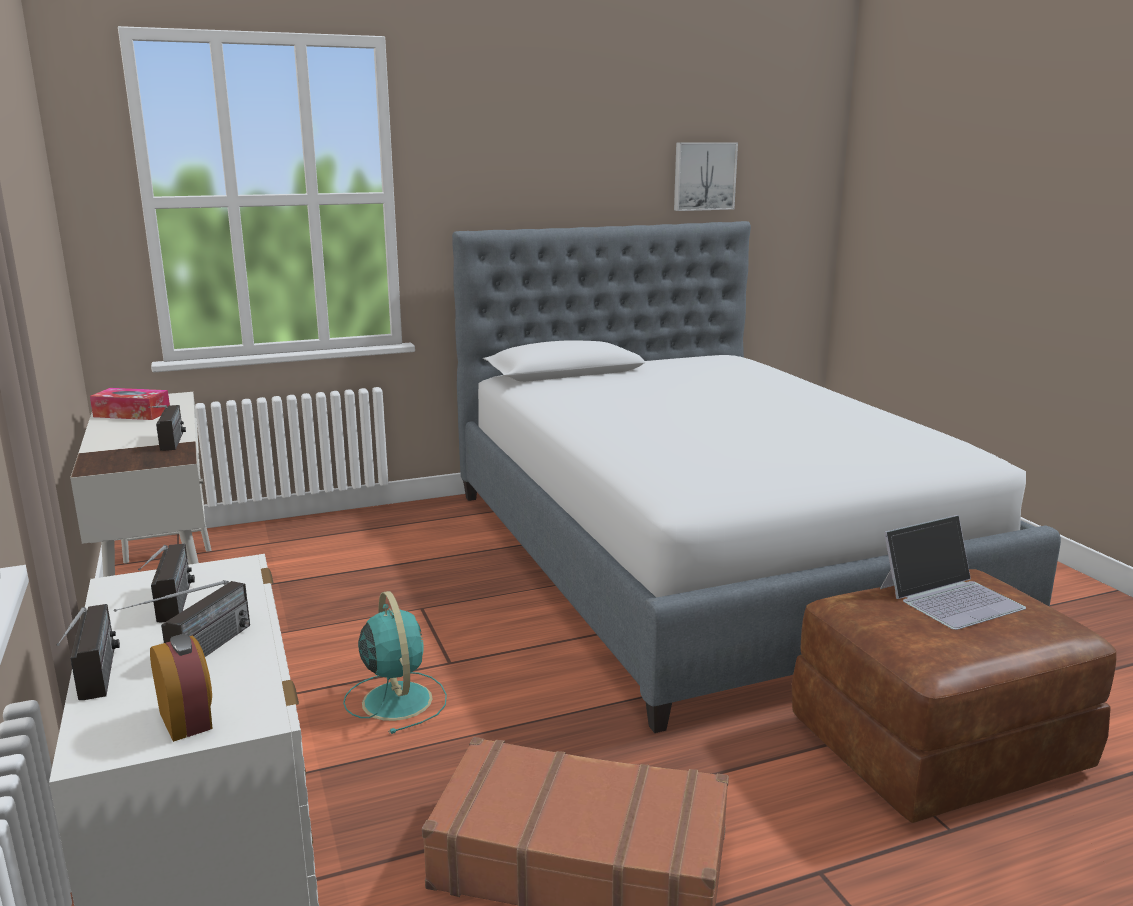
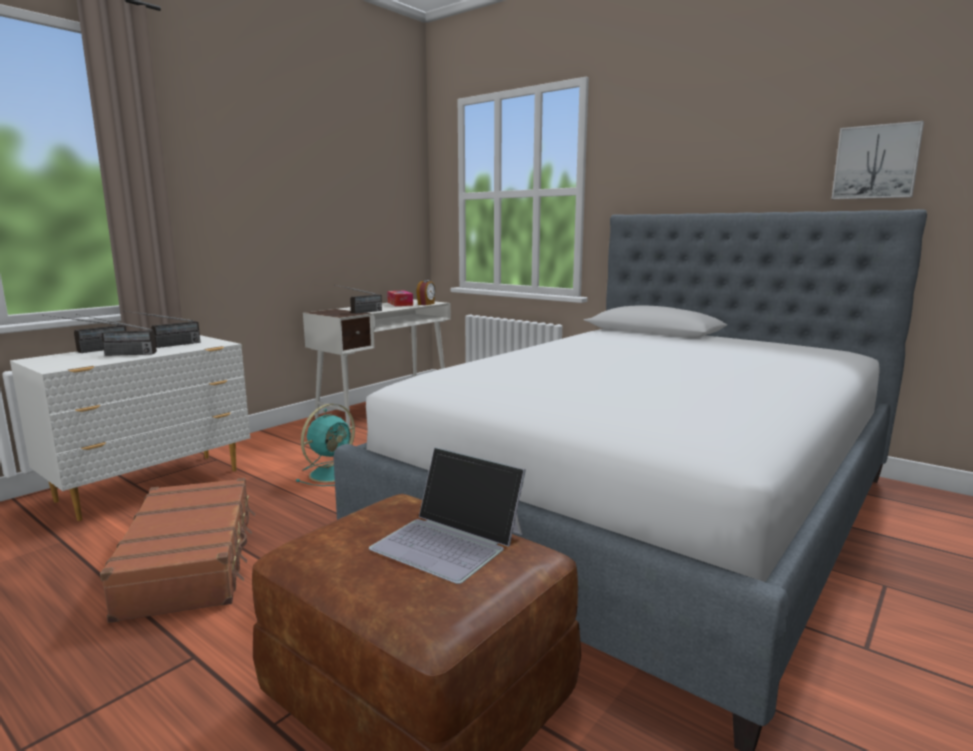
camera: 60 degrees right, 5 degrees down
(187, 720) = (55, 362): alarm clock -> alarm clock (426, 304)

